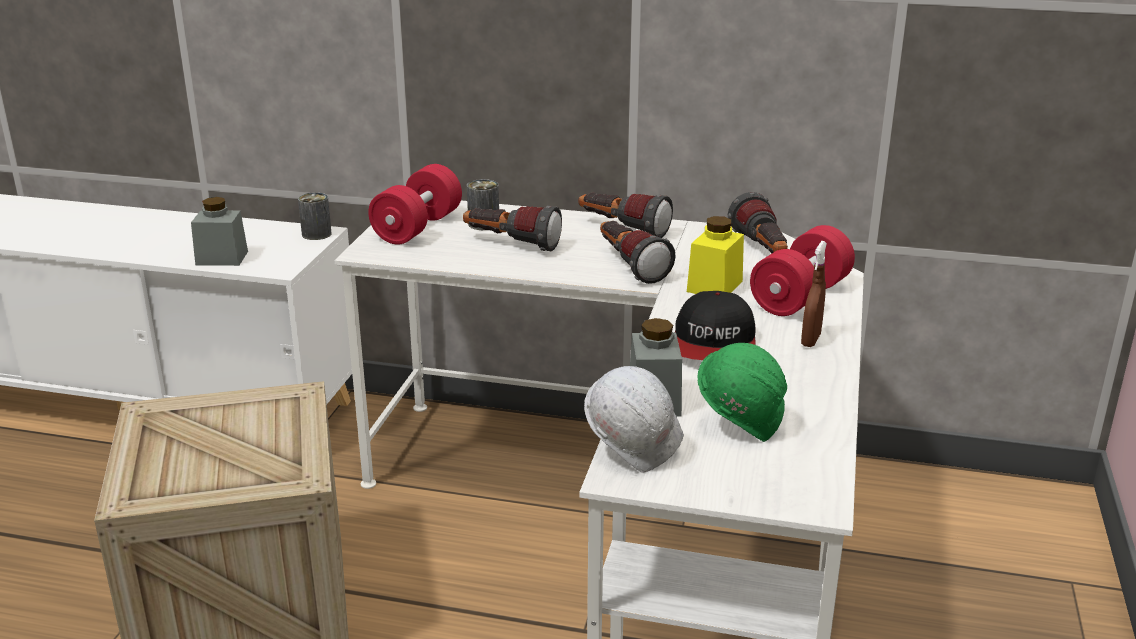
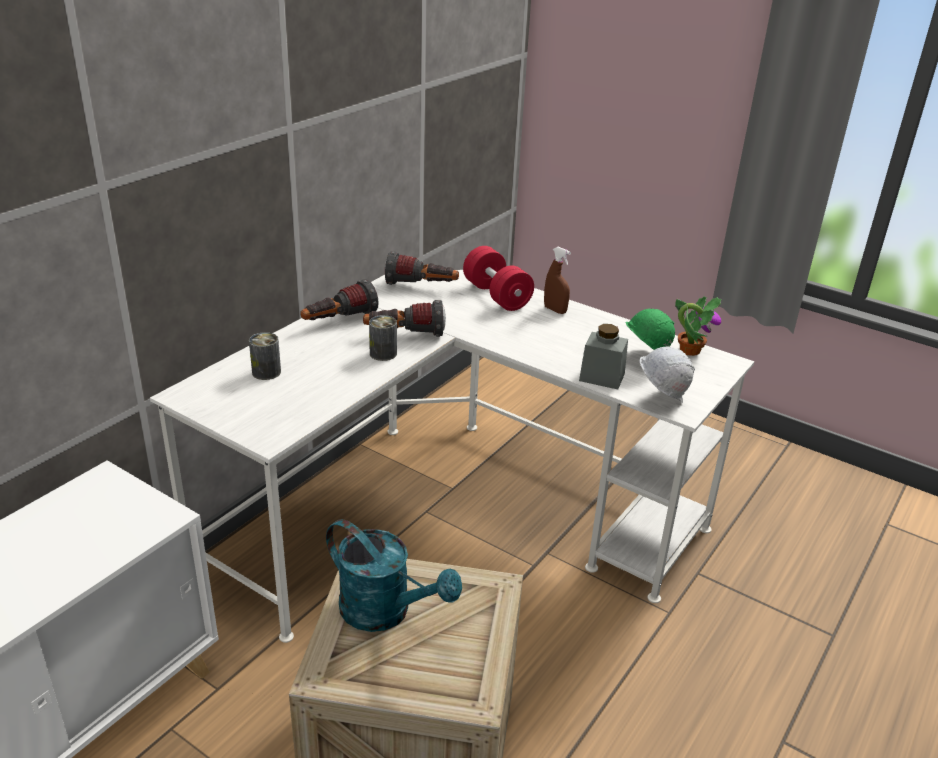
camera: 70 degrees left, 5 degrees up
(222, 258) = (96, 553): grey jar -> none
(239, 422) = (386, 612): none -> turquoise watering can
(316, 234) = (103, 481): can -> can (383, 353)
(417, 227) = (240, 404): red dumbbell -> none
(511, 244) = (320, 369): flashlight -> none
(714, 286) = (461, 316): yellow jar -> none
(714, 344) = (541, 339): cap -> none
(816, 461) = (689, 350): none -> potted plant

